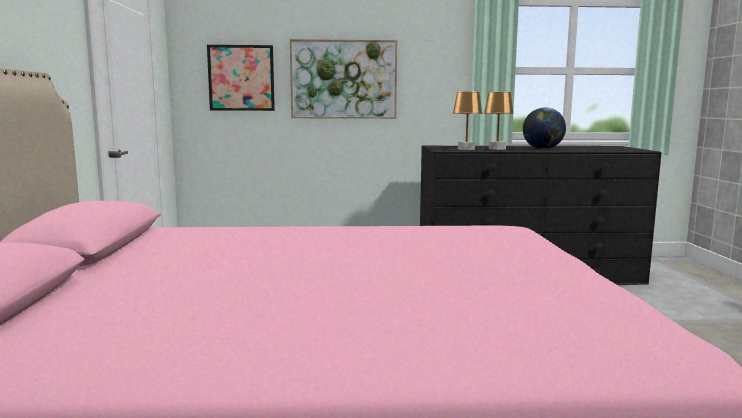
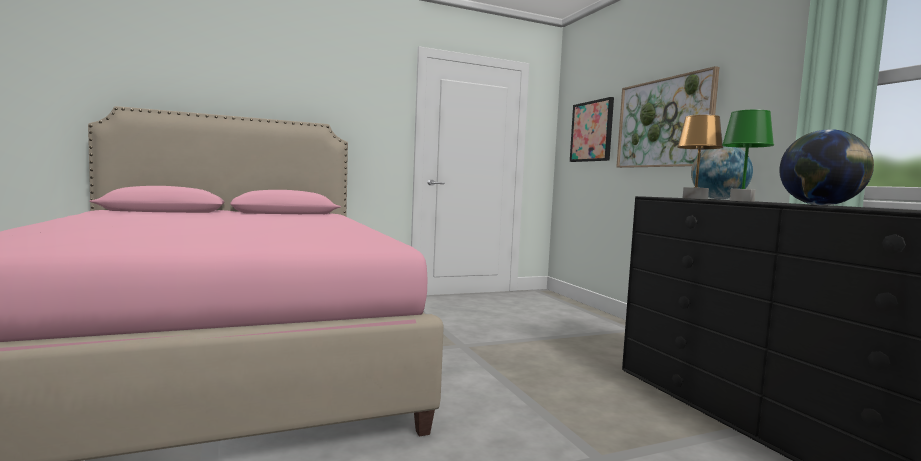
camera: 70 degrees right, 5 degrees down
(442, 146) = (718, 199): none -> globe
(497, 149) = (742, 201): brown table lamp -> green table lamp

